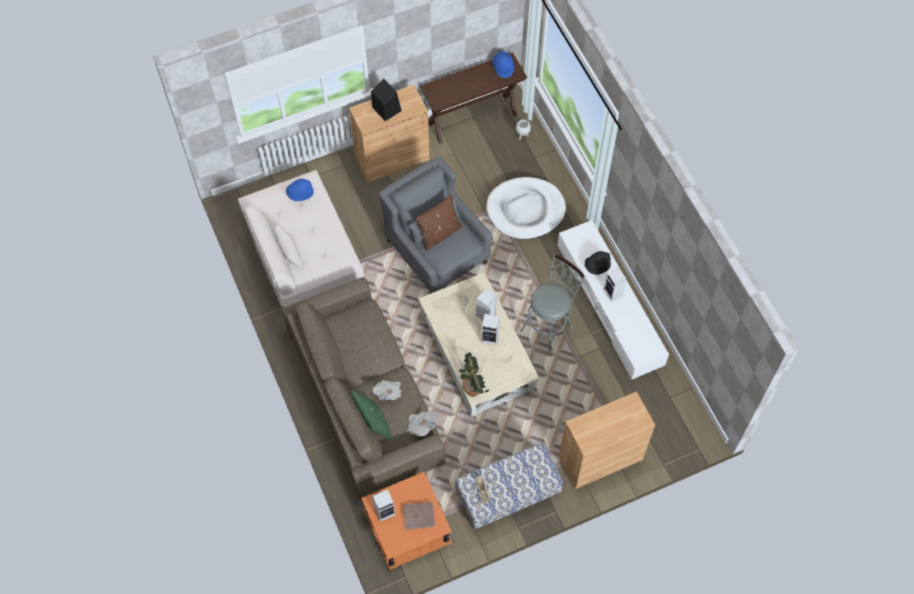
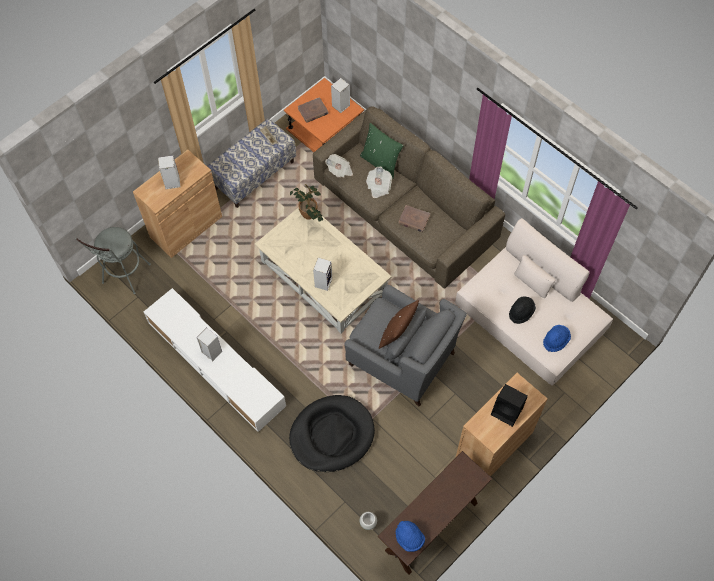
camera: 160 degrees right, 0 degrees up
(370, 343) = (414, 220): none -> brown book
(490, 337) = (310, 263): speaker -> speaker (171, 183)
(525, 210) = (332, 435): white dog bed -> black dog bed
(549, 326) = (266, 323): grey stool -> grey stool (124, 277)
(597, 266) = (235, 373): black hat -> black hat (521, 312)

